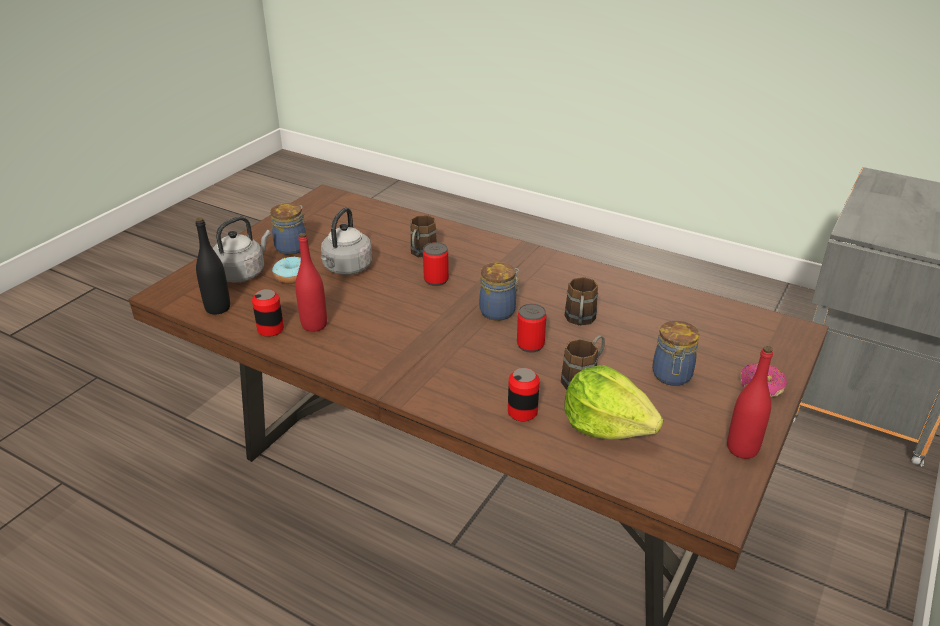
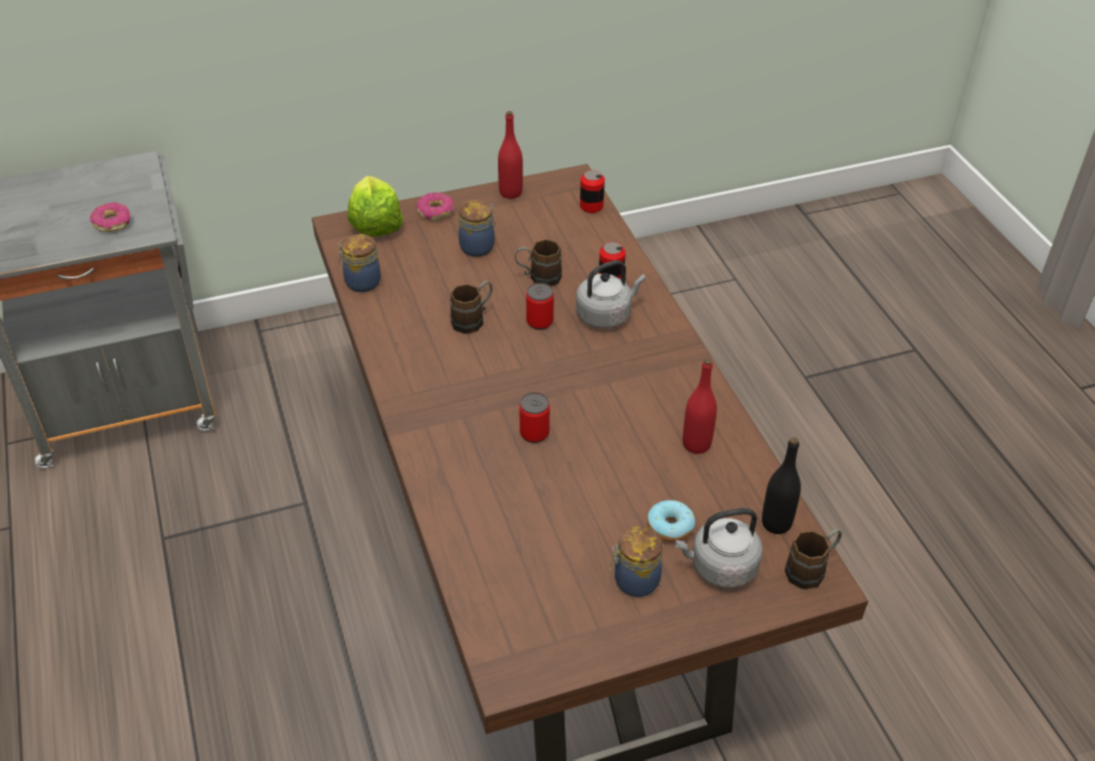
camera: 140 degrees left, 10 degrees up
(270, 329) = (740, 462): can -> can (591, 206)
(346, 268) = (605, 504): grey kettle -> grey kettle (606, 314)
(421, 254) = (508, 479): brown mug -> brown mug (811, 569)
(499, 311) = (523, 365): jar -> jar (361, 282)
(607, 425) = (568, 244): lettuce -> lettuce (375, 223)
(886, 222) = (112, 223): none -> donut

